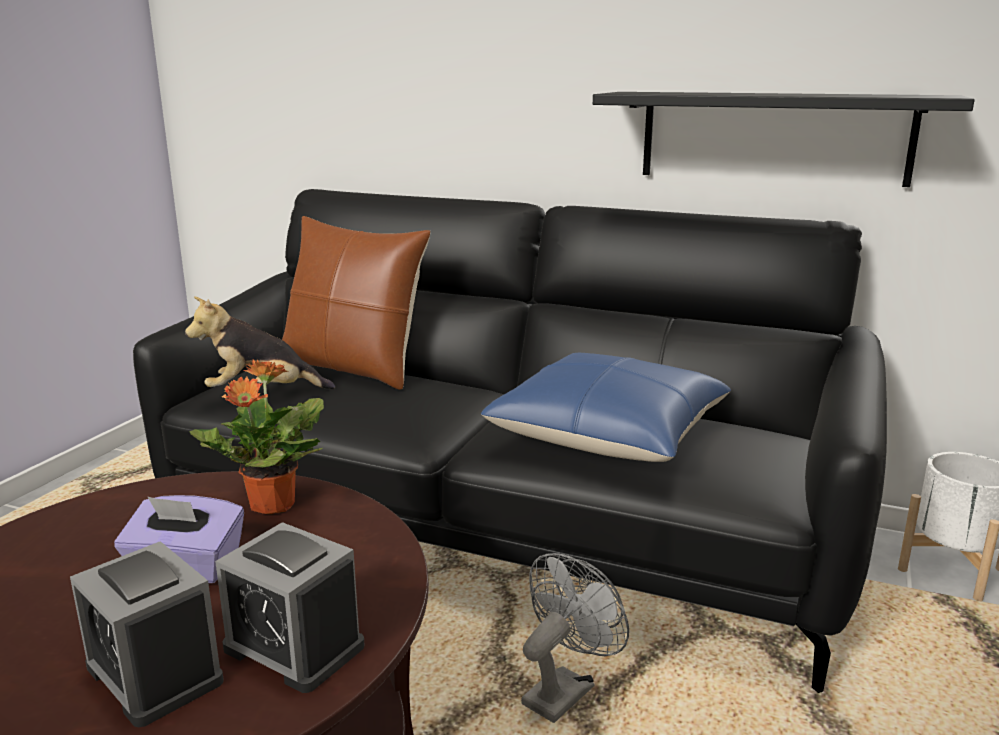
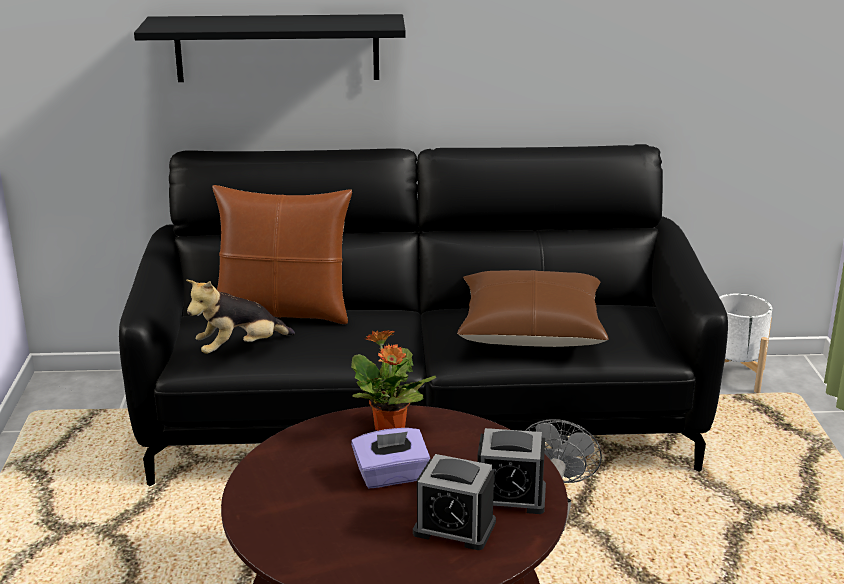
camera: 25 degrees left, 5 degrees up
(608, 433) = (531, 329): blue pillow -> brown pillow
(773, 137) = (590, 84): black shelf -> black shelf (277, 48)

